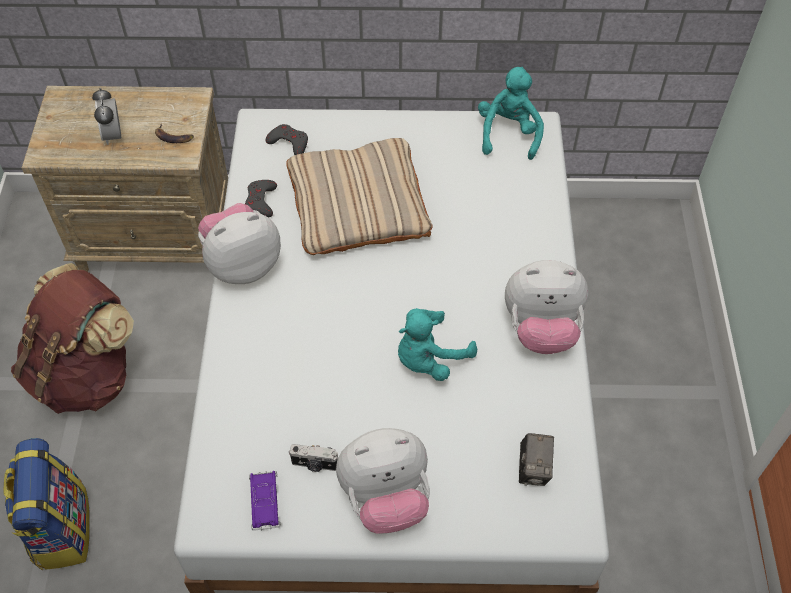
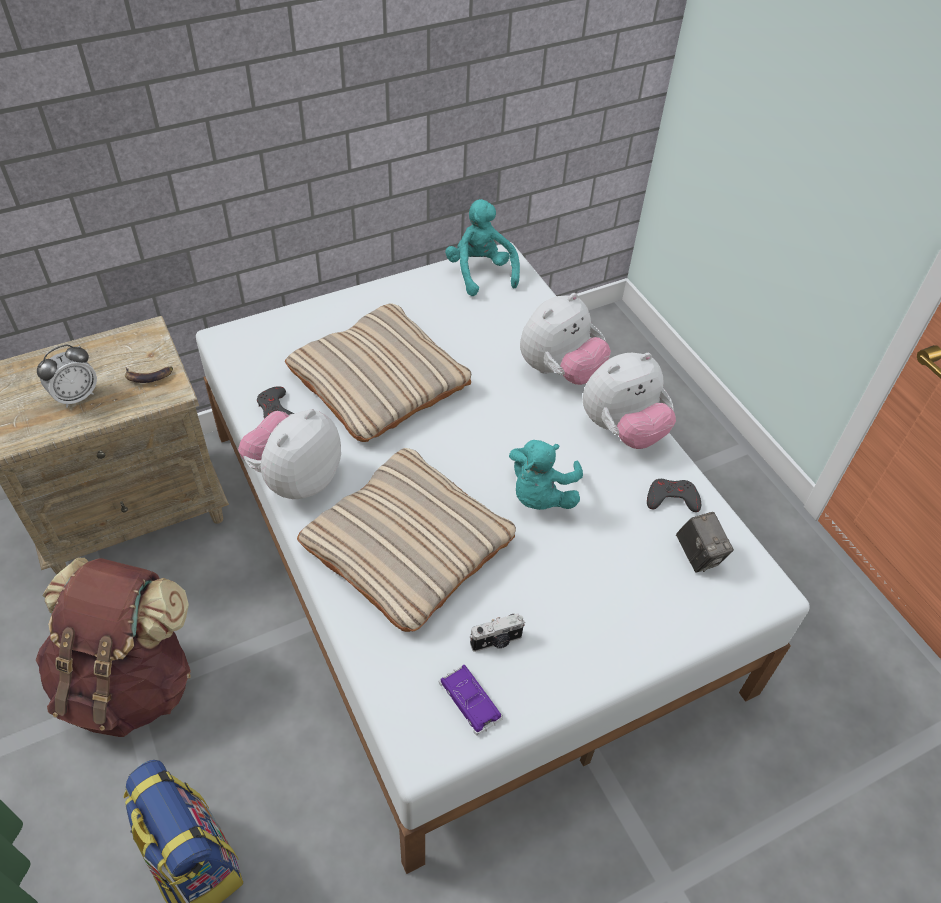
camera: 30 degrees left, 5 degrees down
(113, 135) = (76, 396): alarm clock -> alarm clock turned 90 degrees counterclockwise
(289, 143) = (271, 346): grey game controller -> grey game controller (671, 499)
(295, 355) = (408, 544): none -> beige pillow
(385, 497) = (585, 641): plush toy -> plush toy (559, 371)

